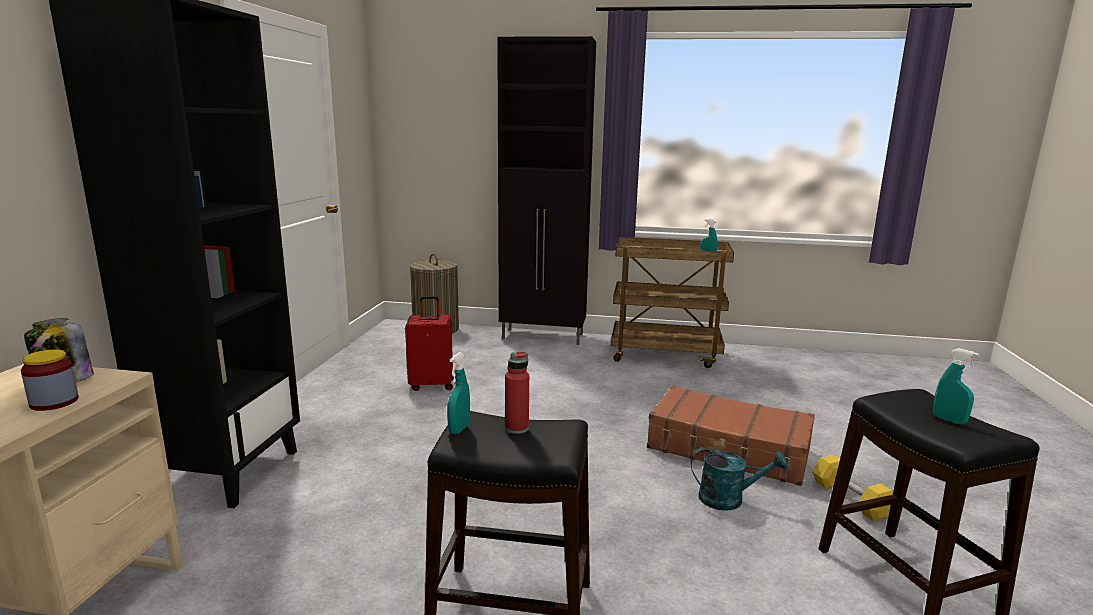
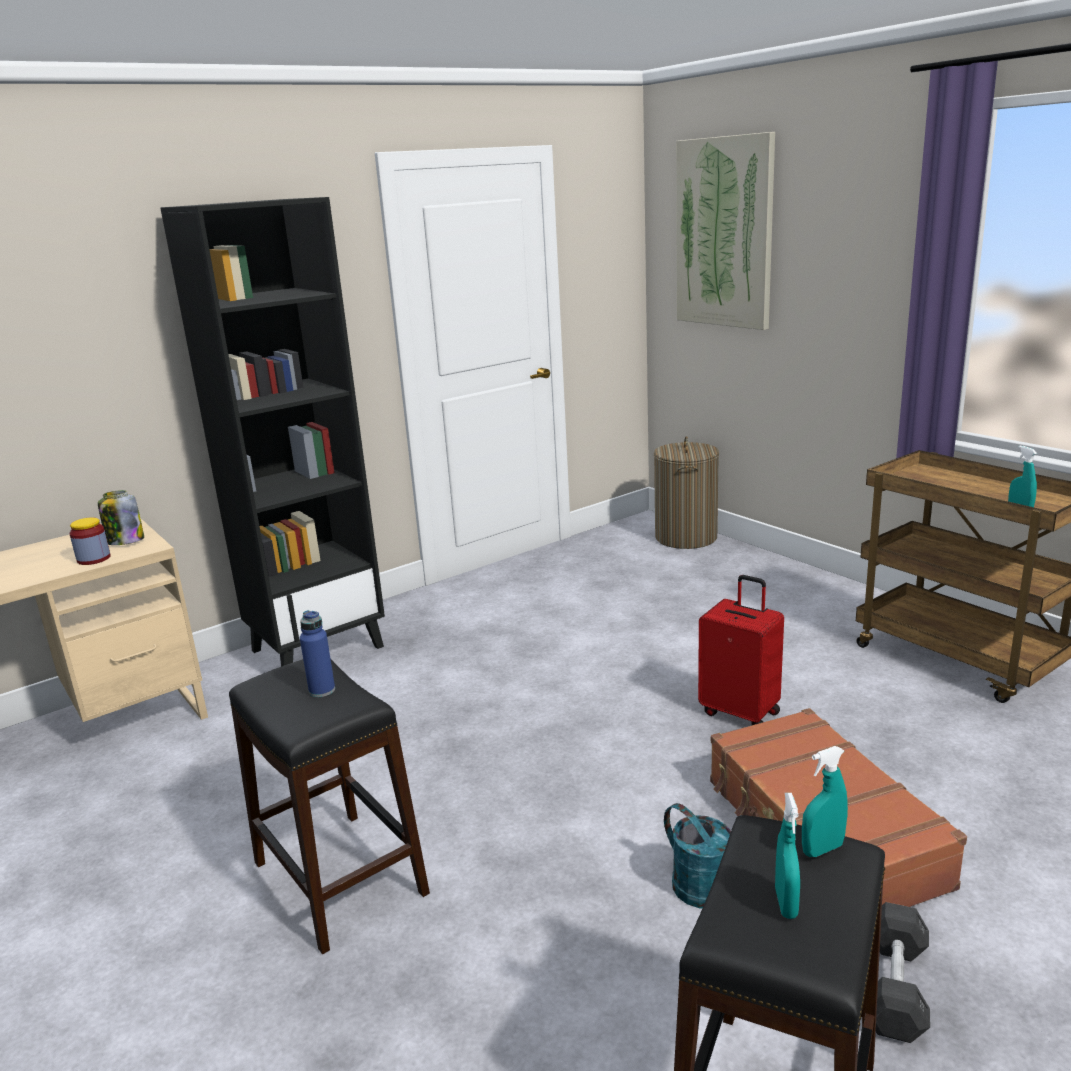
camera: 45 degrees right, 5 degrees up
(432, 385) = (585, 611): red suitcase -> red suitcase (741, 712)
(449, 107) = (724, 233): none -> picture
(459, 429) = (279, 673): turquoise spray bottle -> turquoise spray bottle (822, 849)
(516, 428) = (322, 690): red bottle -> blue bottle
(544, 337) = (809, 581): black cabinet -> none
(849, 499) = (895, 988): yellow dumbbell -> grey dumbbell

